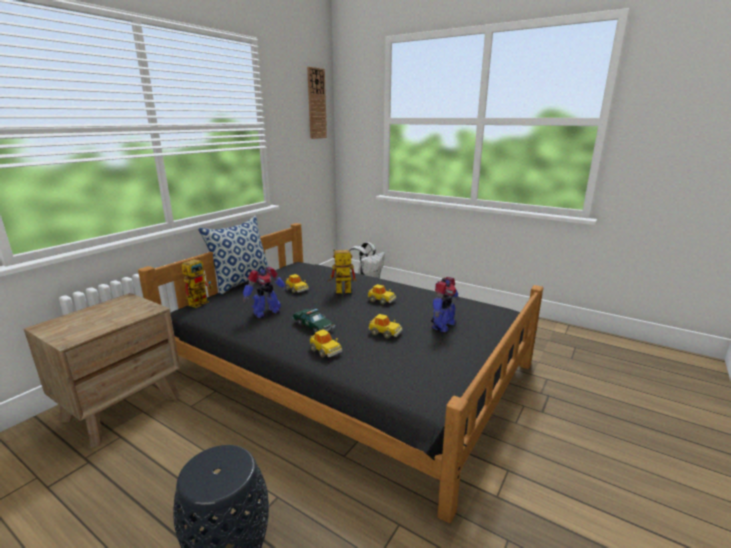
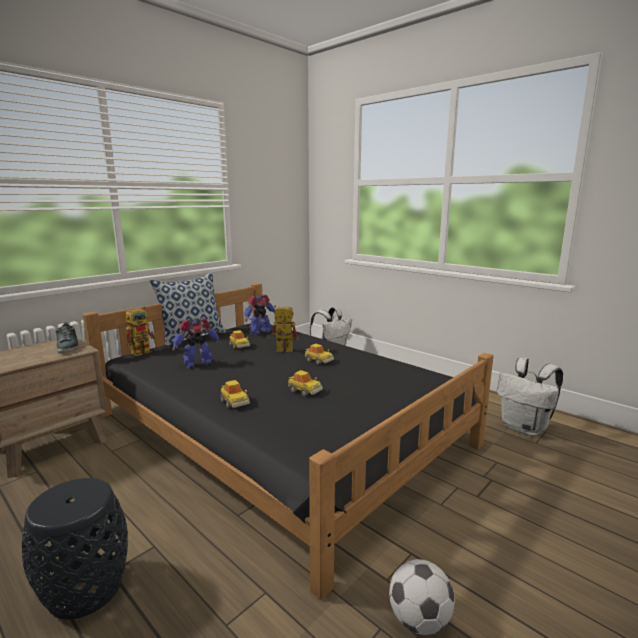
camera: 10 degrees right, 5 degrees down
(133, 306) = (68, 346): none -> shoe
(313, 326) = (236, 379): toy car -> none
(316, 104) = (288, 167): wall clock -> none
(443, 325) = (370, 388): toy robot -> toy robot (259, 332)
(536, 527) = (419, 620): none -> football
(558, 345) = (525, 428): none -> white backpack

